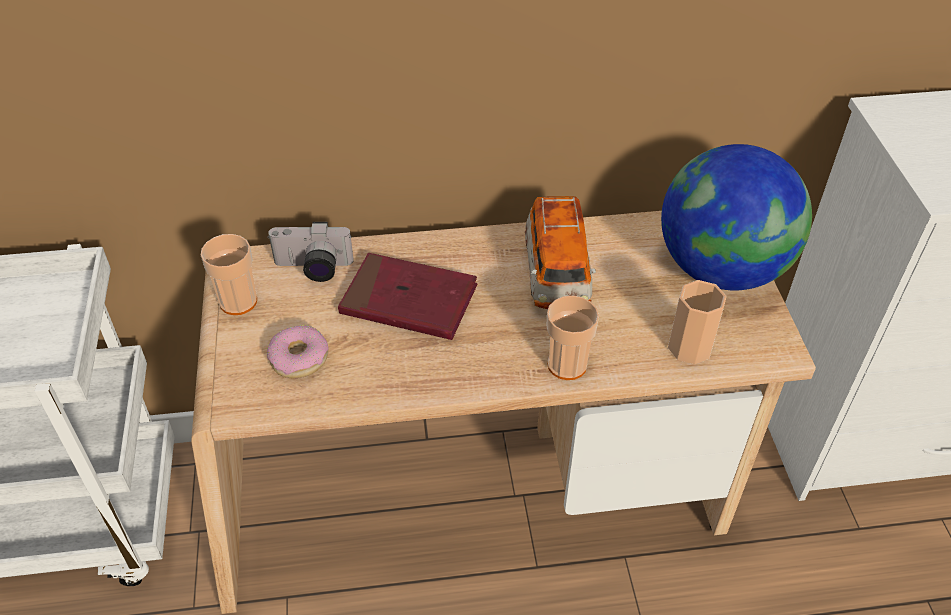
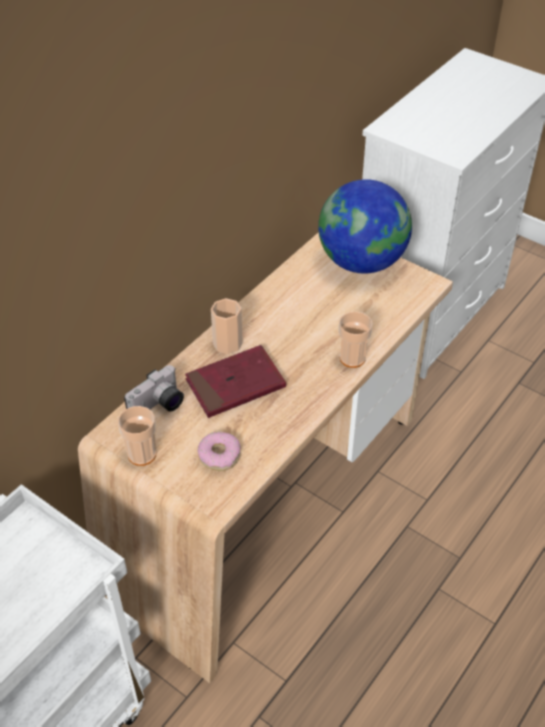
camera: 45 degrees left, 0 degrees up
(556, 274) = (290, 318): toy car -> none
(690, 347) = (393, 310): cup -> cup (227, 343)

